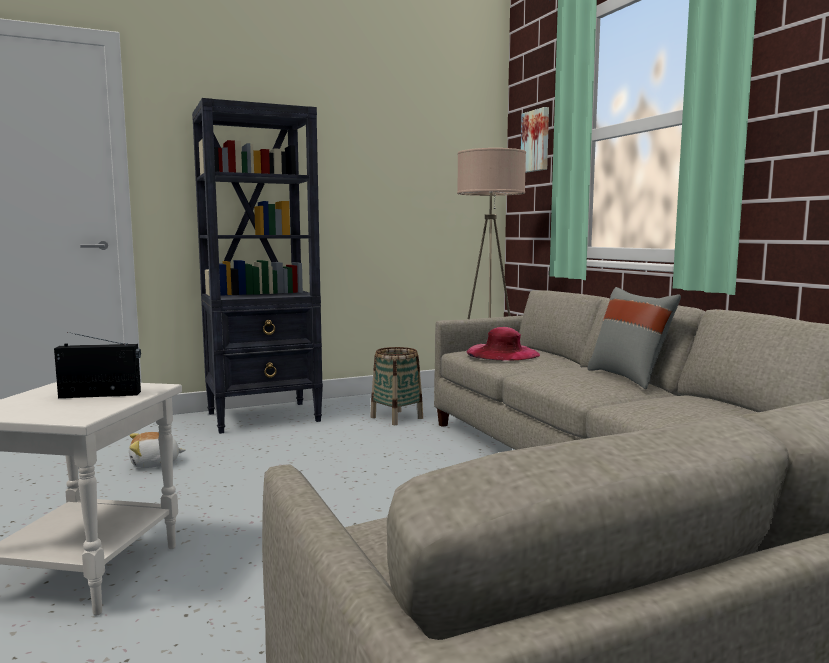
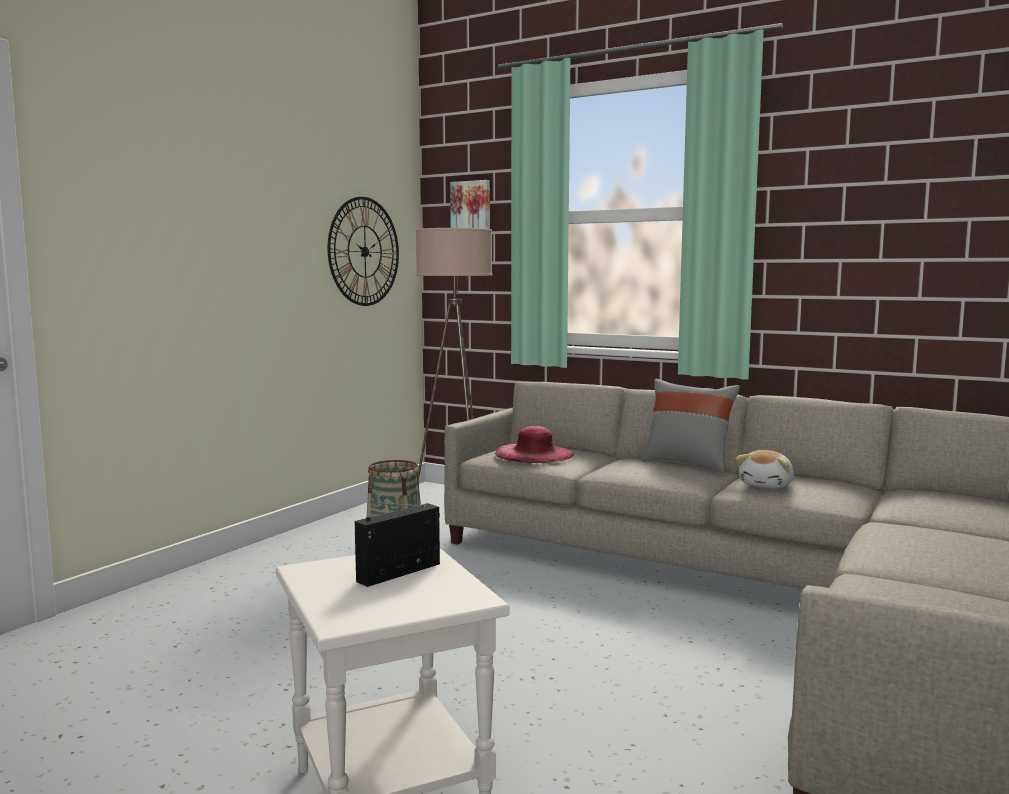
camera: 35 degrees left, 0 degrees up
(155, 464) = (209, 665): plush toy -> plush toy (767, 485)
(265, 417) = (236, 576): black bookcase -> none
(436, 177) = (364, 251): none -> wall clock

